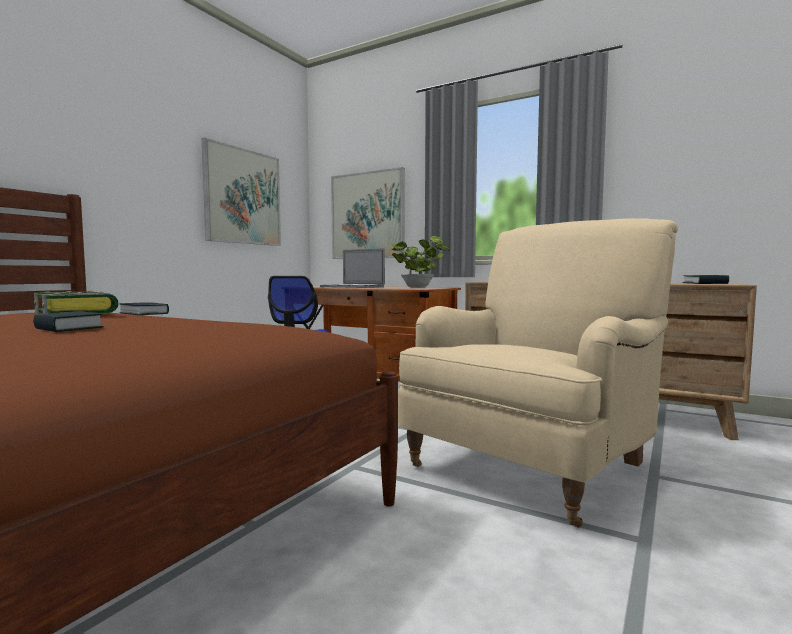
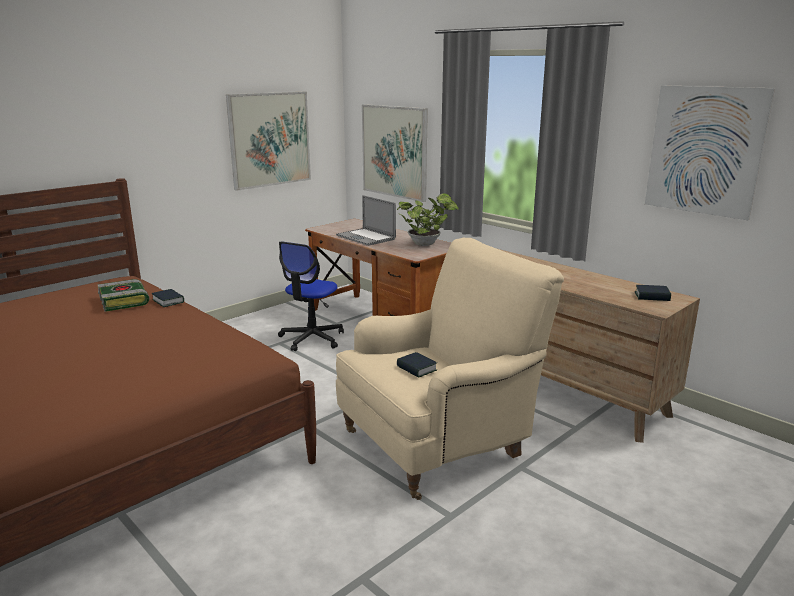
camera: 15 degrees right, 15 degrees up
(68, 328) = (112, 344): book -> book (416, 368)
(716, 149) = (704, 151): none -> picture

